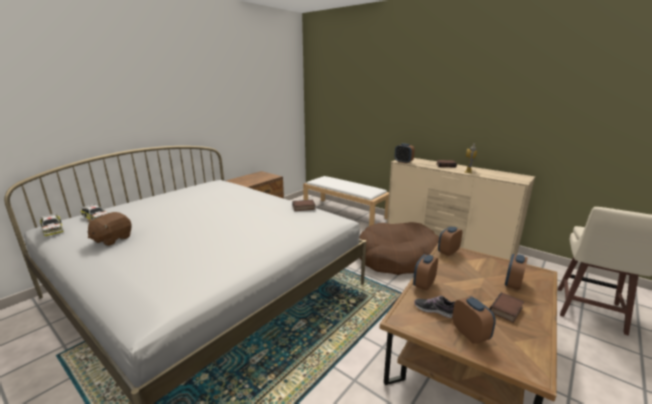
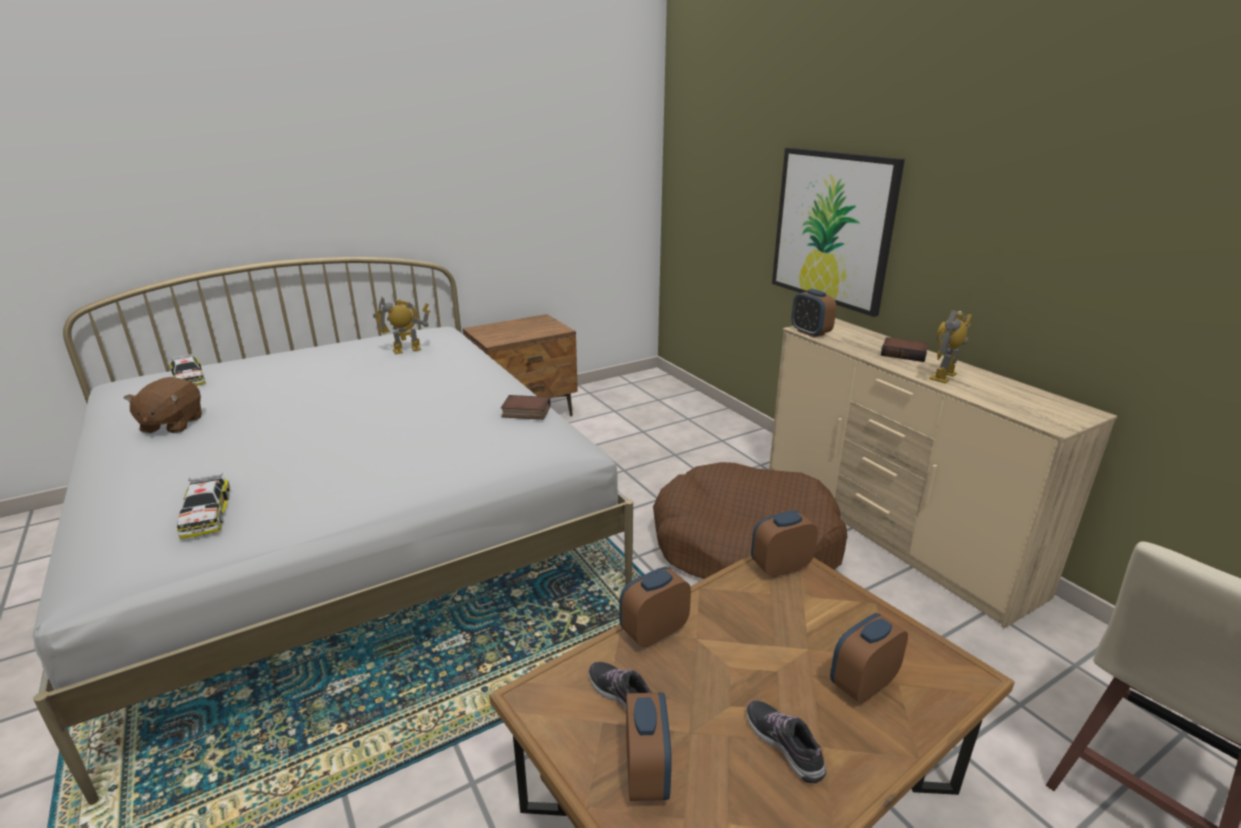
camera: 20 degrees right, 5 degrees up
(52, 229) = (117, 390): toy car -> toy car (206, 514)
(112, 239) = (172, 424): brown plush toy -> brown plush toy turned 45 degrees counterclockwise
(213, 190) = (407, 350): none -> toy robot
(345, 213) = (707, 422): white bench -> none
(400, 119) = (832, 228): none -> picture
(507, 310) = (784, 745): book -> shoe

